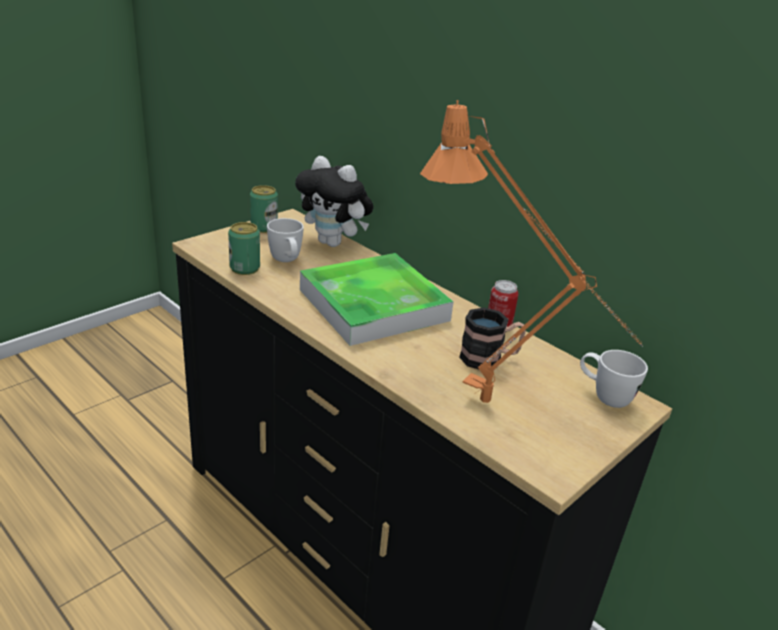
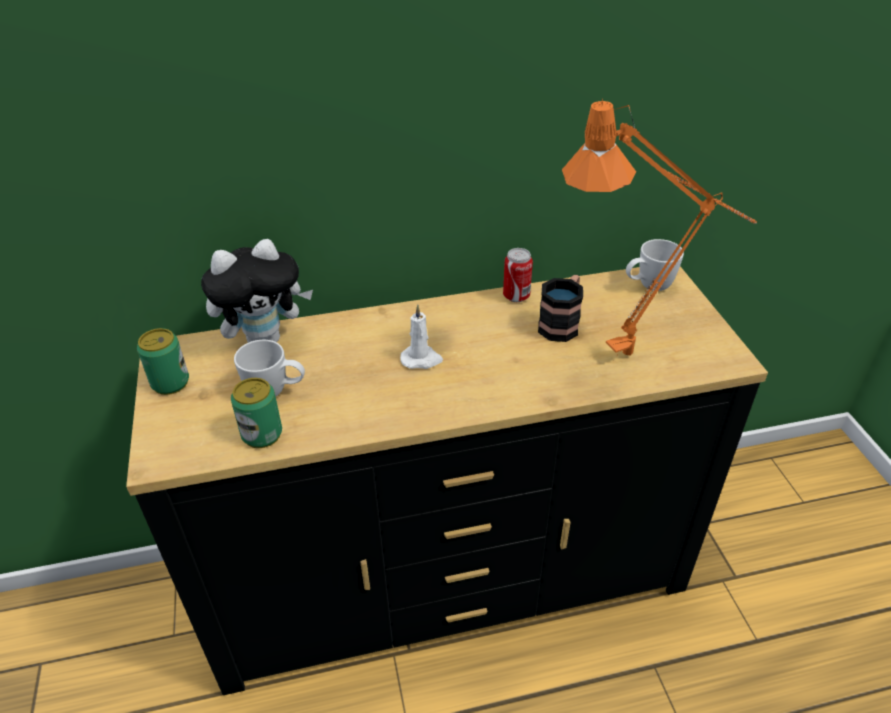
camera: 55 degrees left, 10 degrees up
(373, 305) = (422, 359): tray -> white candle

